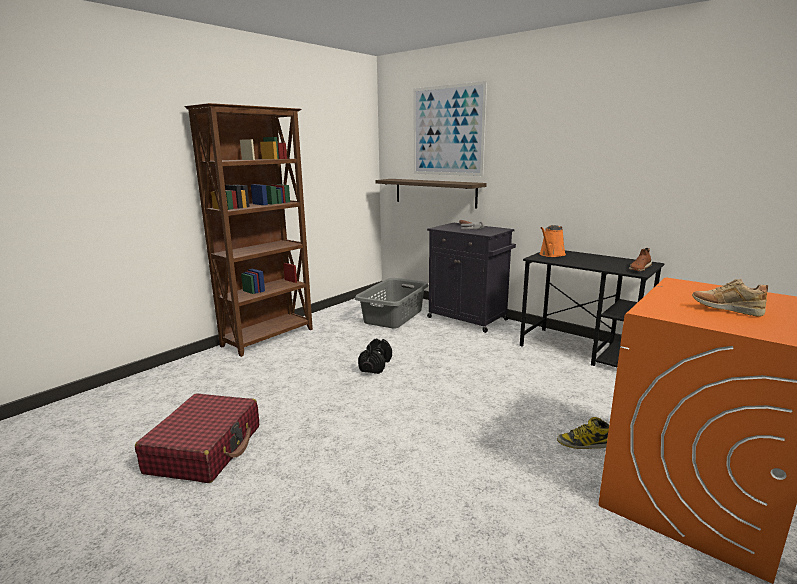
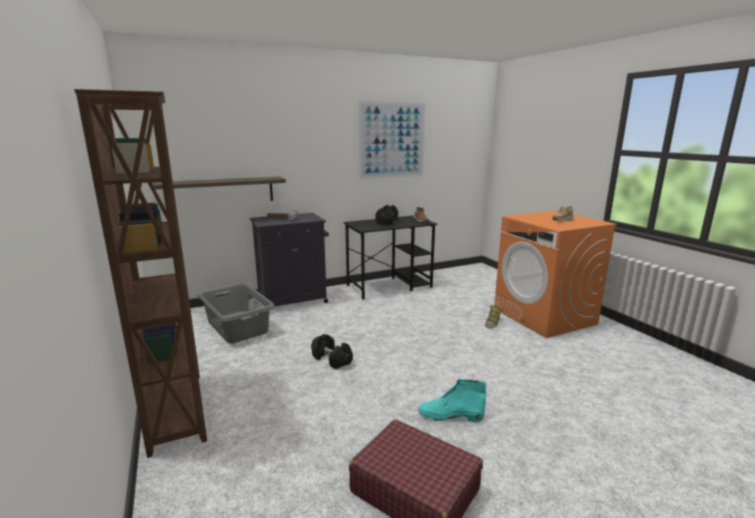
camera: 65 degrees left, 0 degrees up
(320, 448) = (450, 415): none -> turquoise boot
(447, 131) = (229, 128): picture -> picture (392, 140)
(551, 255) = (363, 225): orange watering can -> none
(590, 259) = (386, 222): none -> black dumbbell

